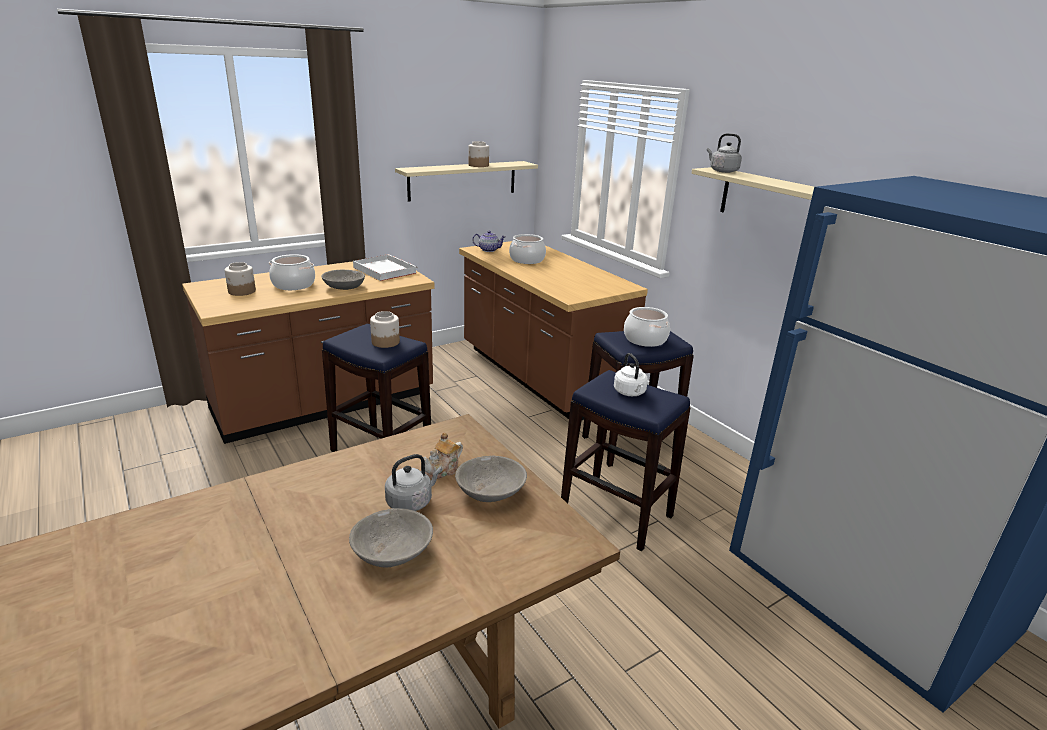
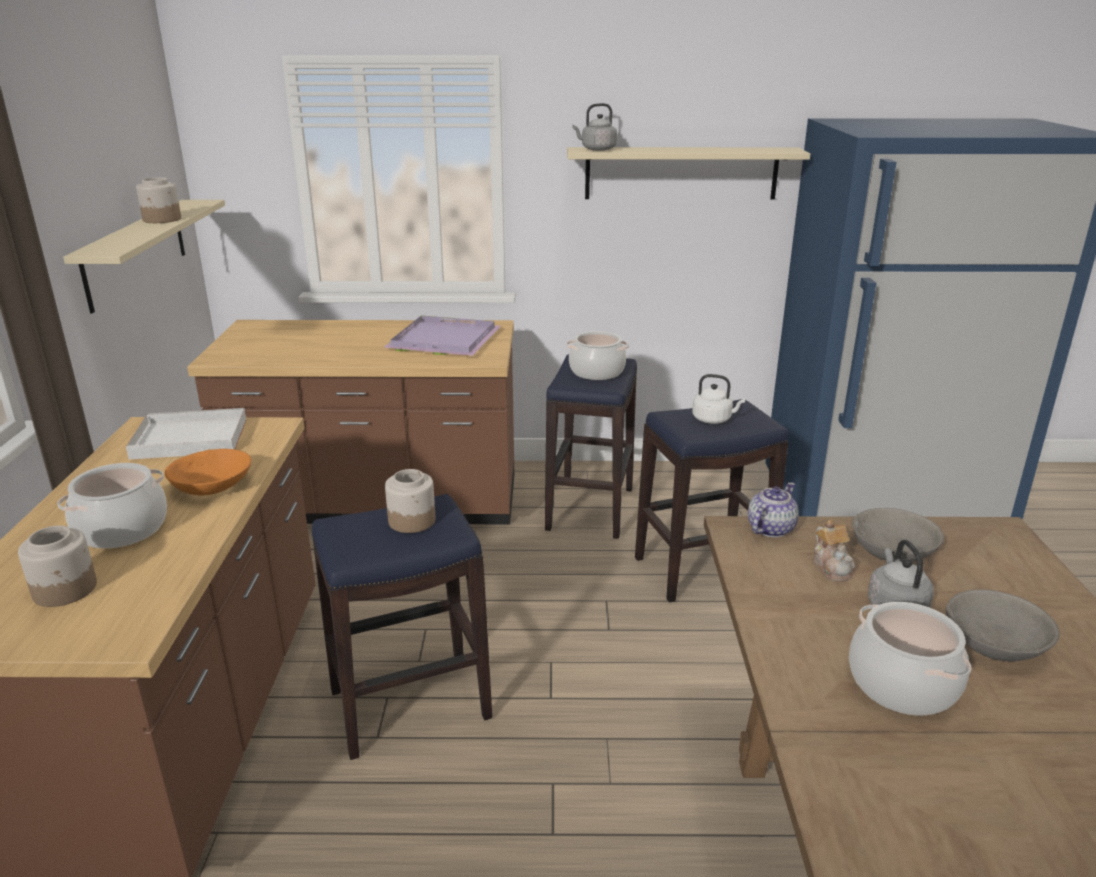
camera: 55 degrees left, 0 degrees up
(344, 287) = (212, 486): grey bowl -> orange bowl
(488, 250) = (236, 352): teapot -> teapot (770, 529)
(527, 260) = (318, 343): cooking pot -> cooking pot (901, 684)
(579, 281) = (442, 341): none -> purple tray

